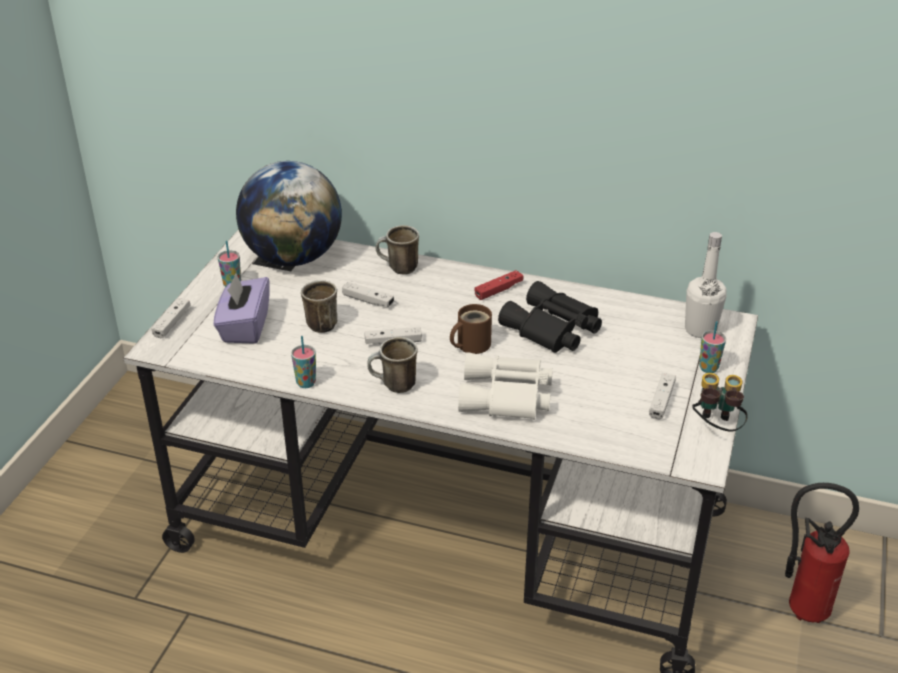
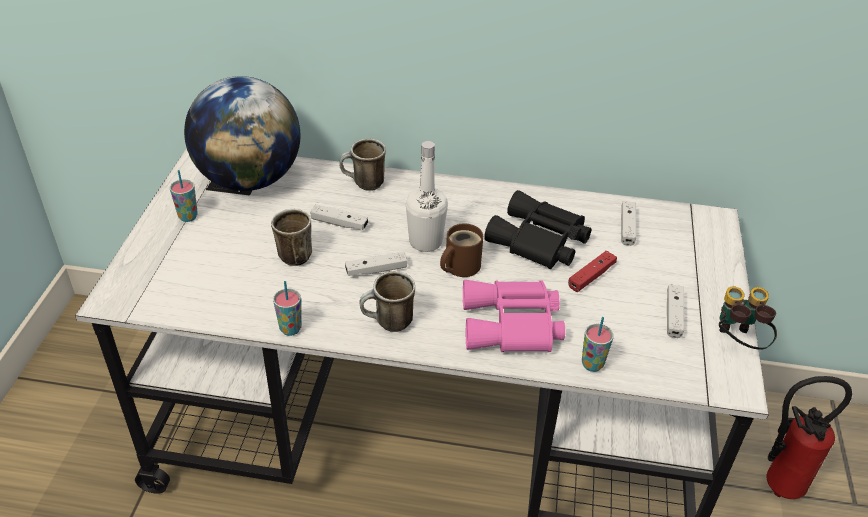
camera: 10 degrees left, 5 degrees up
(172, 323) = (126, 267): white game controller -> white game controller (627, 228)
(244, 327) = (210, 265): purple tissue box -> none
(498, 290) = (473, 201): red game controller -> red game controller (591, 276)
(507, 397) = (513, 326): white binoculars -> pink binoculars
(700, 330) = (687, 230): white bottle -> white bottle (425, 242)
(708, 368) = (708, 273): cup -> cup (592, 364)

